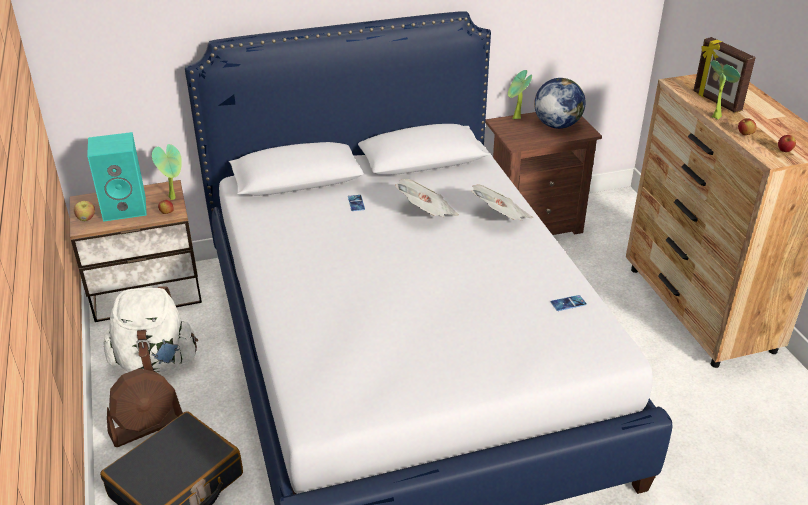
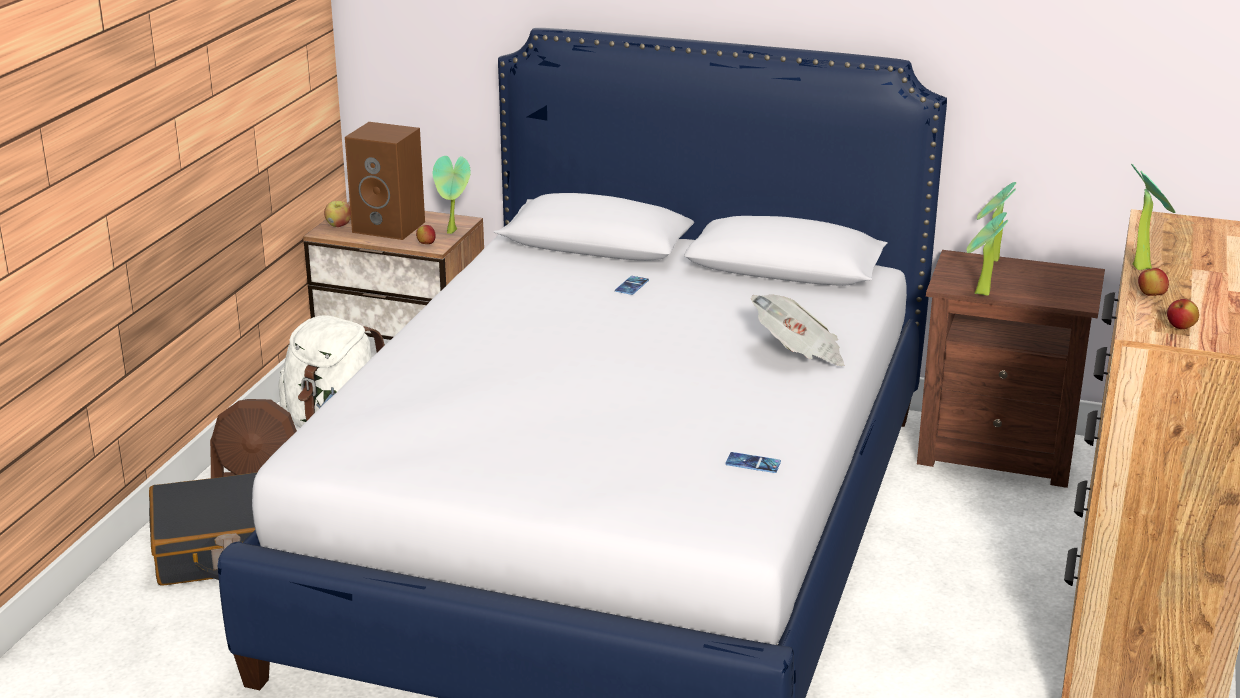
camera: 35 degrees right, 10 degrees down
(126, 207) = (391, 227): turquoise speaker -> brown speaker
(427, 213) = (706, 320): newspaper -> none
(538, 143) = (980, 294): none -> potted plant
(556, 125) = (1043, 283): globe -> none
(716, 101) = (1177, 252): picture frame -> none

